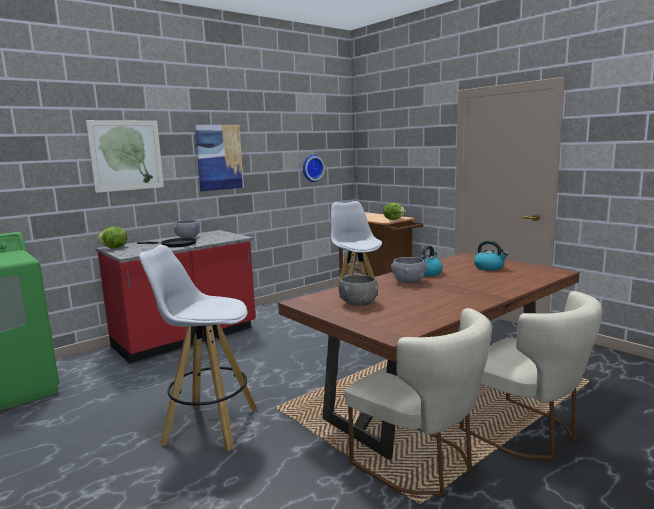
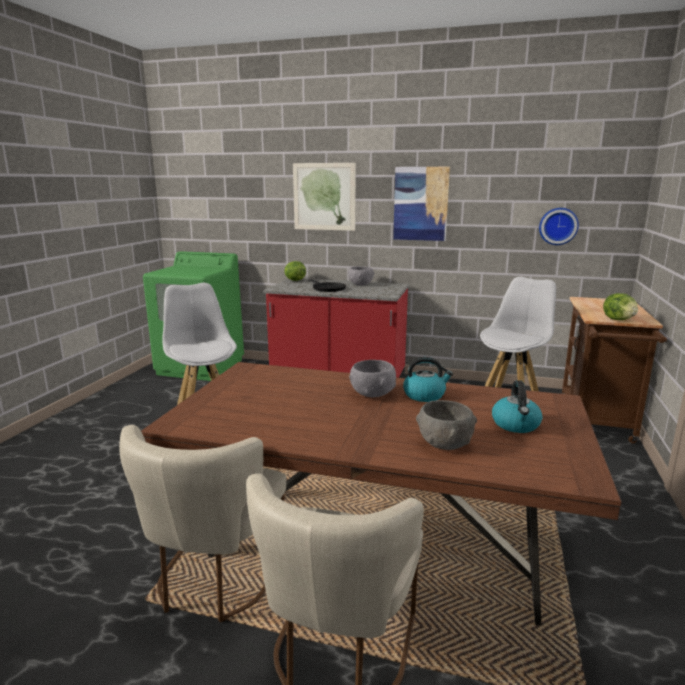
camera: 55 degrees right, 5 degrees up
(358, 303) = (262, 389): grey bowl -> grey bowl (444, 443)

